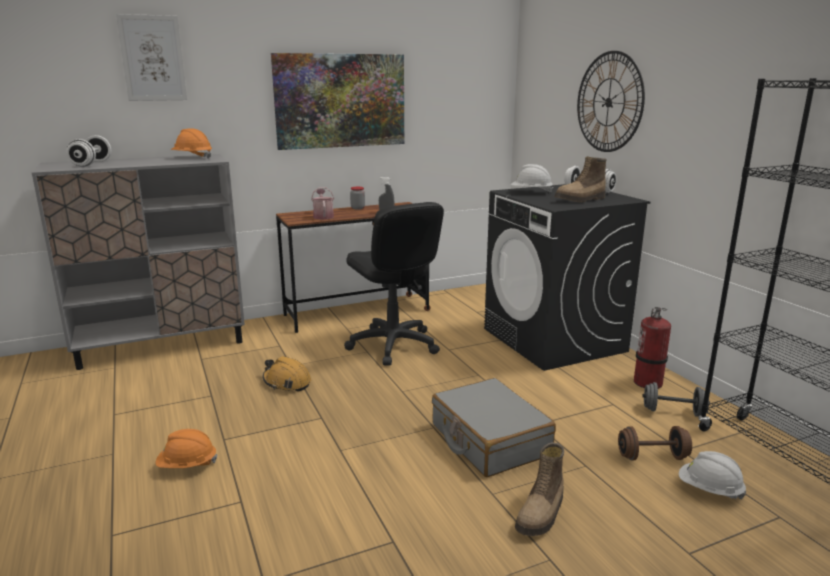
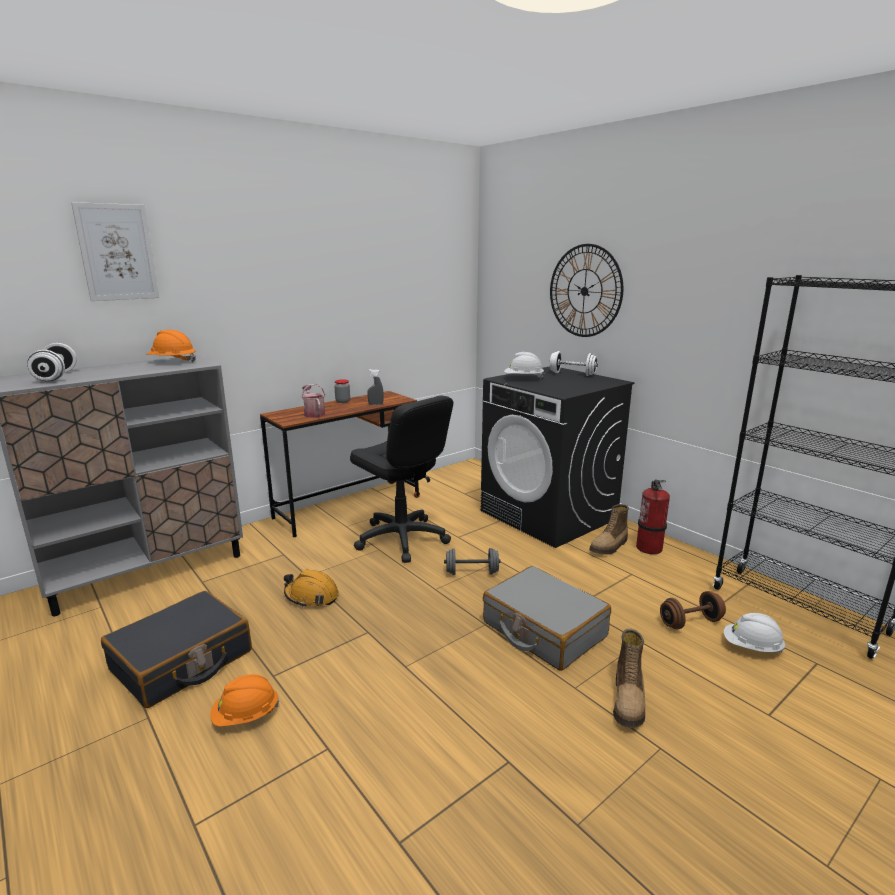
camera: 15 degrees left, 0 degrees up
(157, 417) = (182, 661): none -> black suitcase
(340, 101) = (320, 293): picture -> none
(580, 200) = (575, 384): boot -> boot (609, 546)
(673, 412) = (684, 574): grey dumbbell -> grey dumbbell (472, 572)

